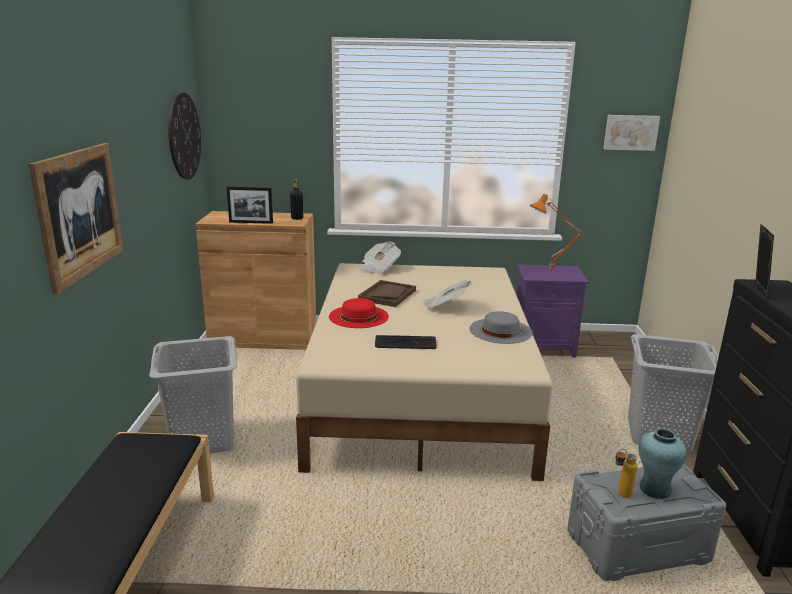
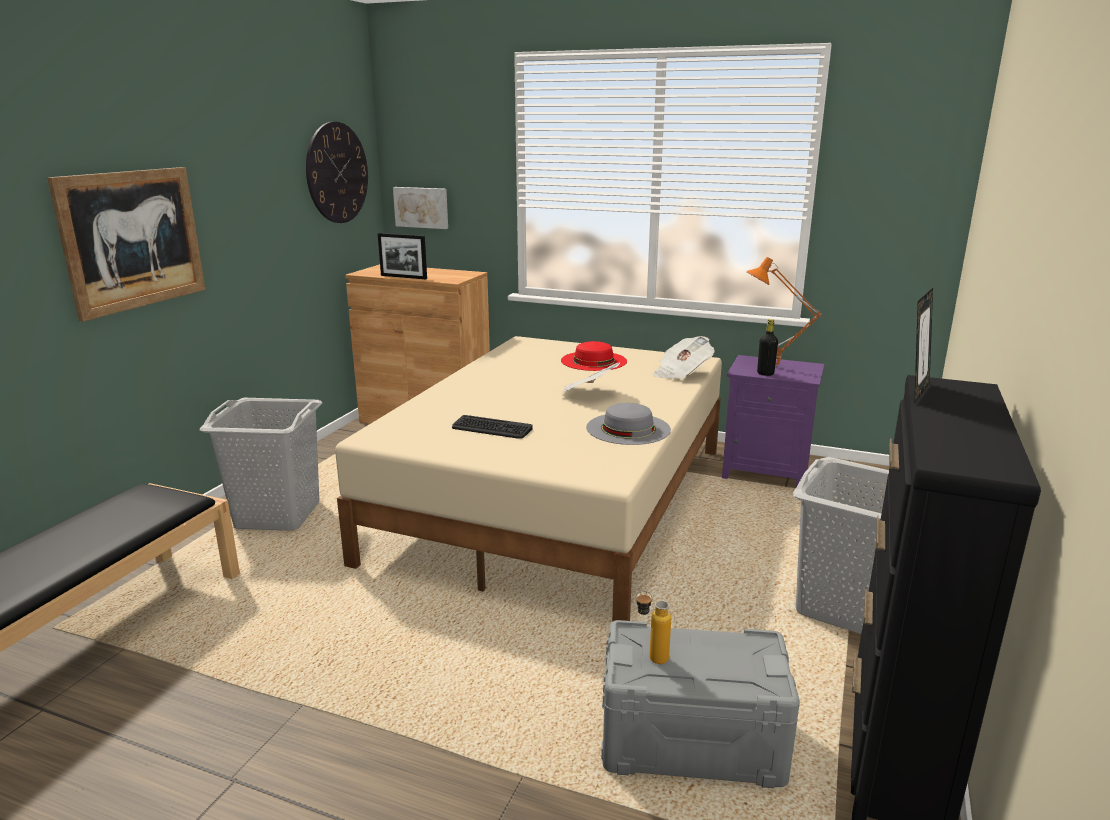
camera: 20 degrees right, 0 degrees up
(297, 218) = (460, 276): black bottle -> black bottle (765, 373)
(358, 316) = (470, 393): red hat -> red hat (593, 361)
(379, 268) = (554, 345): newspaper -> newspaper (681, 373)
(387, 295) = (531, 374): brown tray -> none
(630, 132) = (915, 173): picture -> picture (422, 207)
(654, 489) = (708, 661): turquoise vase -> none

